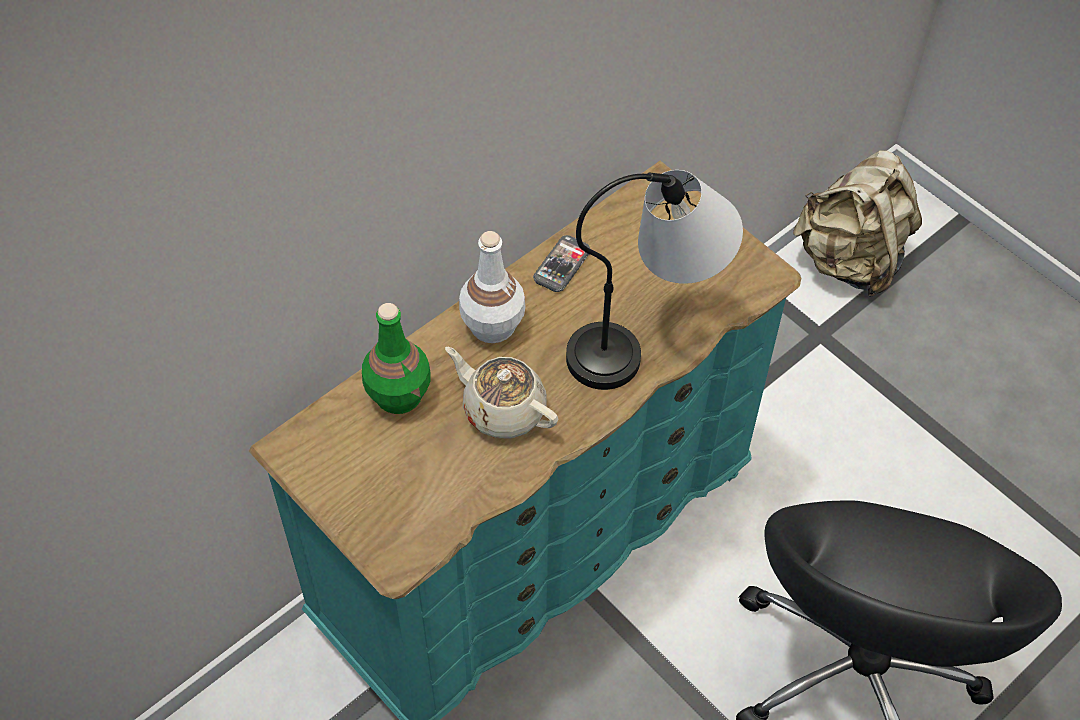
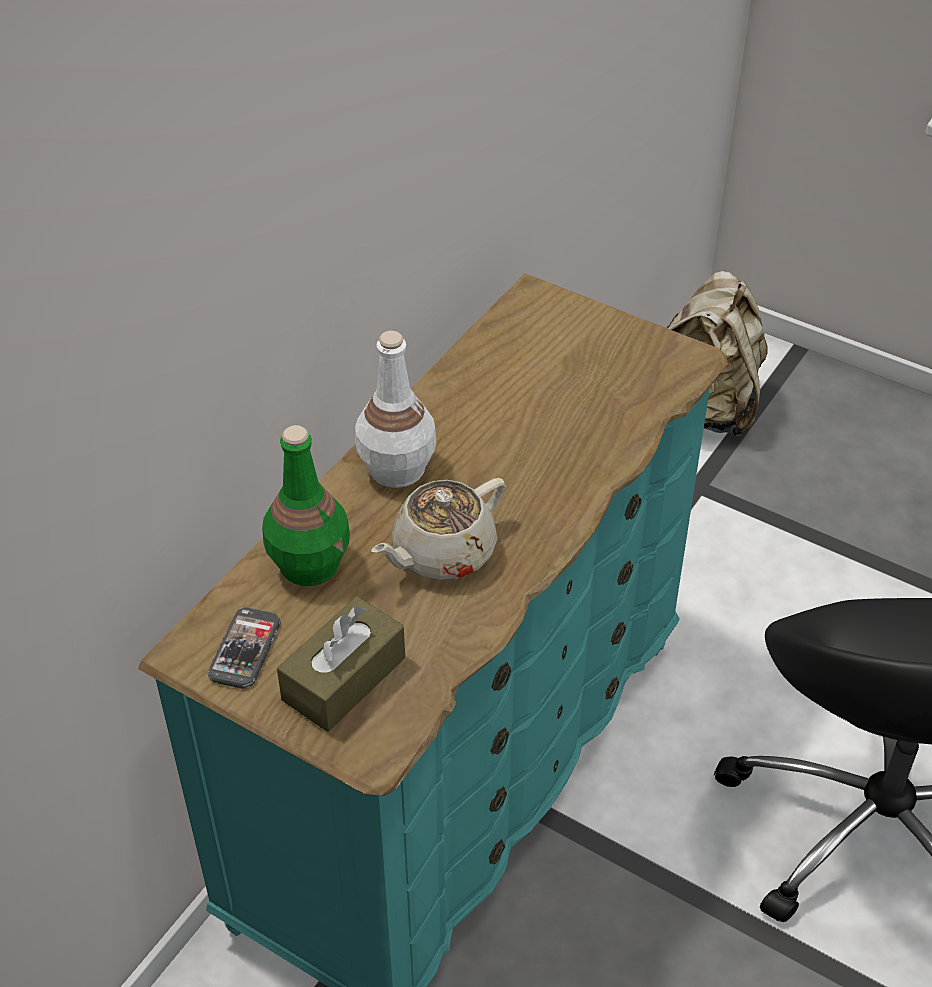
camera: 15 degrees left, 10 degrees down
(394, 498) = (344, 678): none -> brown tissue box
(502, 409) = (442, 553): beige teapot -> beige teapot turned 60 degrees counterclockwise
(562, 265) = (455, 393): phone -> phone (245, 650)
(648, 339) = (583, 447): table lamp -> none

